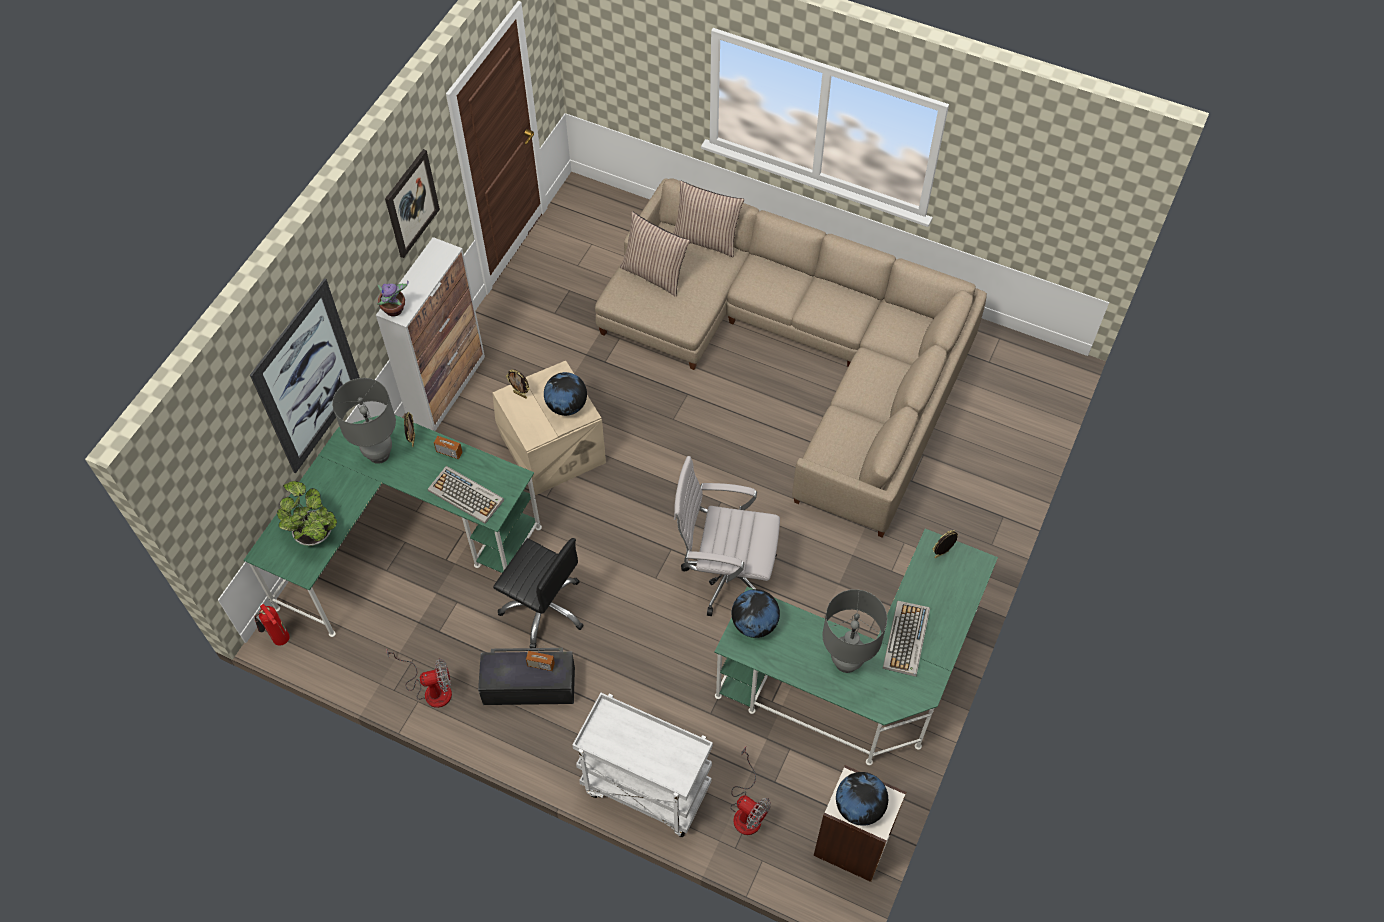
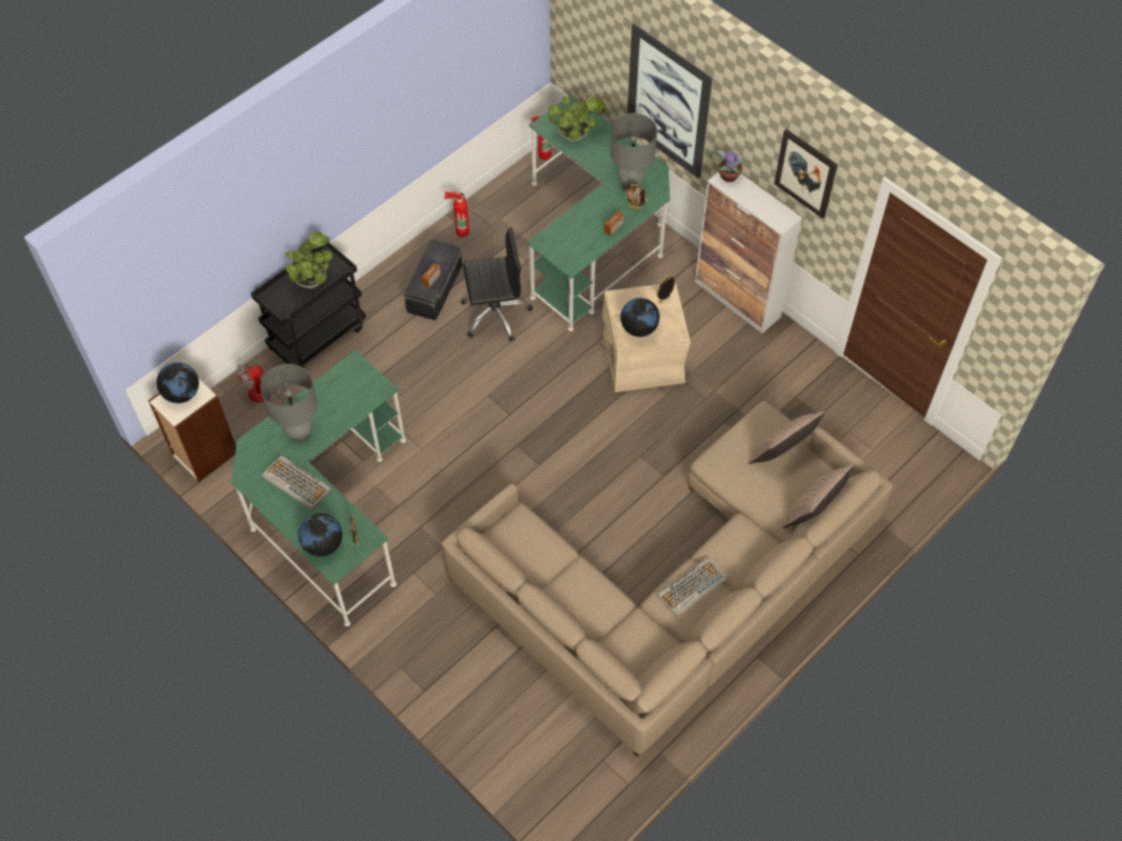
camera: 110 degrees right, 0 degrees up
(430, 689) = (461, 230): fan -> fire extinguisher
(467, 495) = (568, 230): keyboard -> keyboard (691, 588)
(544, 608) = (495, 314): black office chair -> black office chair turned 150 degrees counterclockwise
(633, 740) = (312, 279): none -> potted plant
(644, 789) = (317, 337): white cart -> black cart
(725, 575) = (468, 445): white office chair -> none
(754, 623) = (364, 383): globe -> globe (323, 544)

